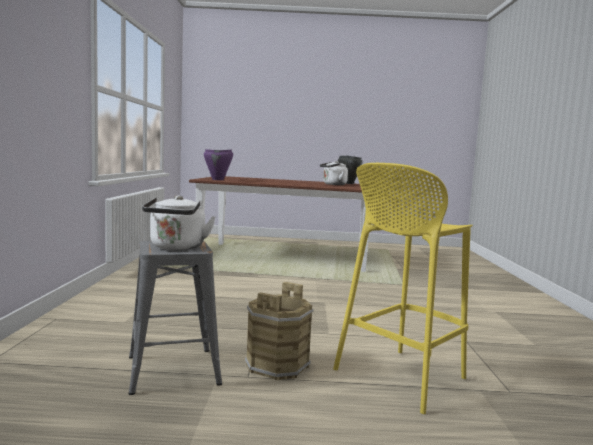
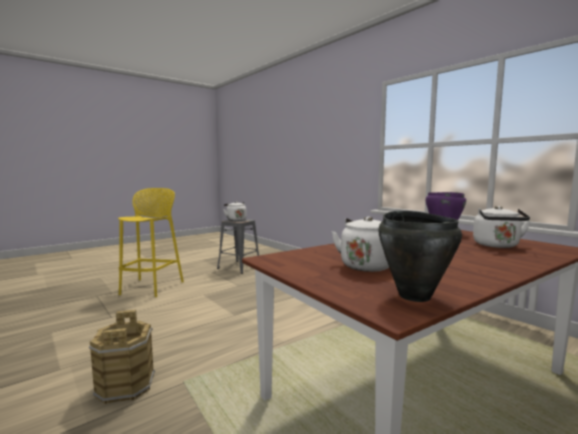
camera: 140 degrees right, 0 degrees up
(242, 178) = (497, 246): none -> white kettle
(278, 365) = (207, 277): brown bucket -> brown bucket (125, 385)

